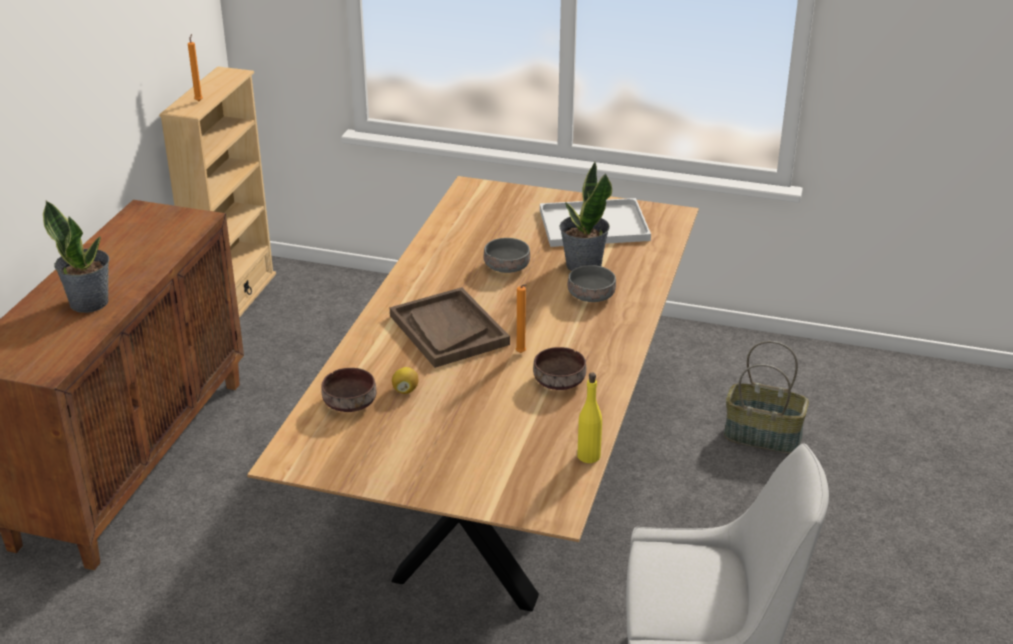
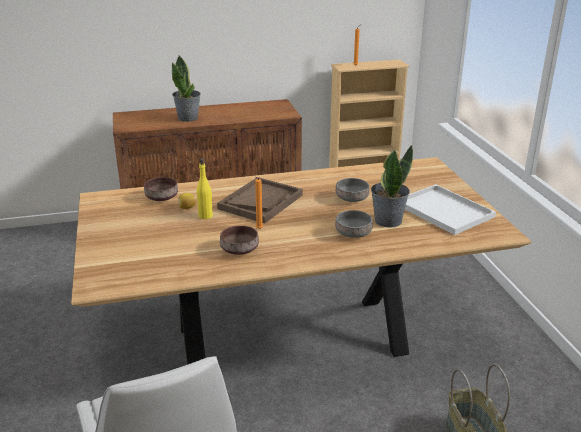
camera: 60 degrees right, 5 degrees down
(589, 456) = (163, 282): yellow bottle -> yellow bottle (205, 216)

